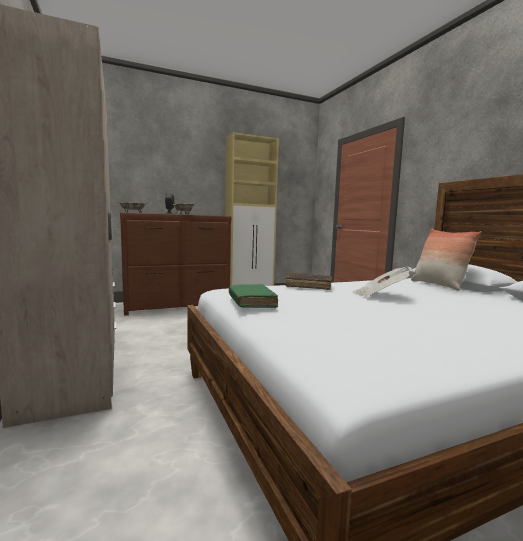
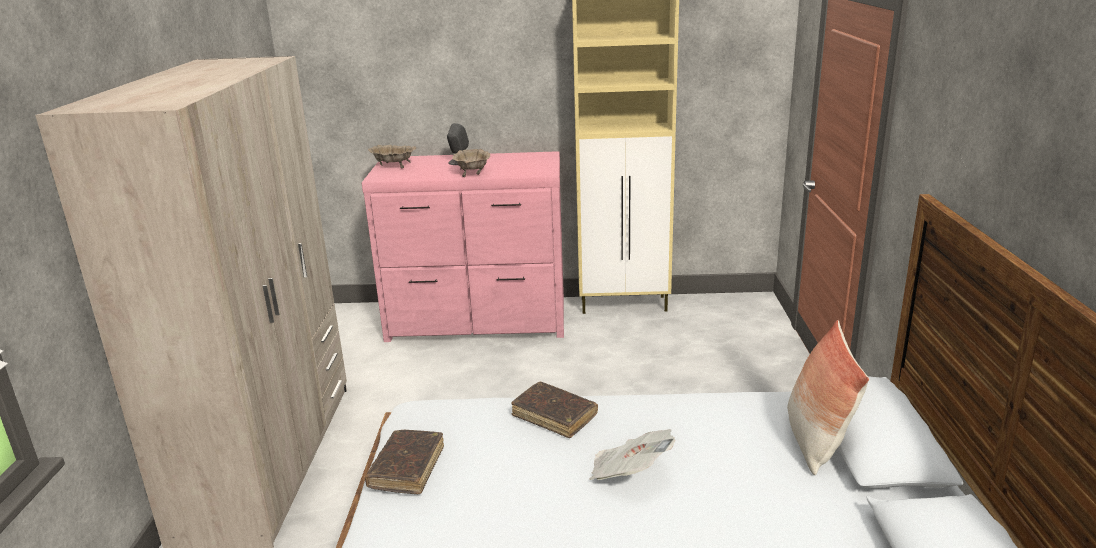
camera: 25 degrees right, 15 degrees up
(176, 305) = (478, 321): brown dresser -> pink dresser
(251, 302) = (407, 468): green book -> brown book

